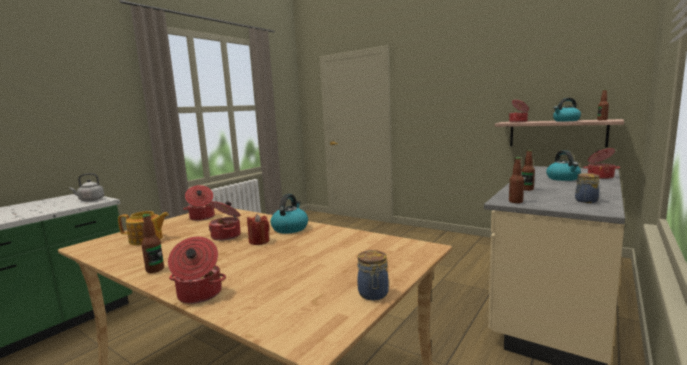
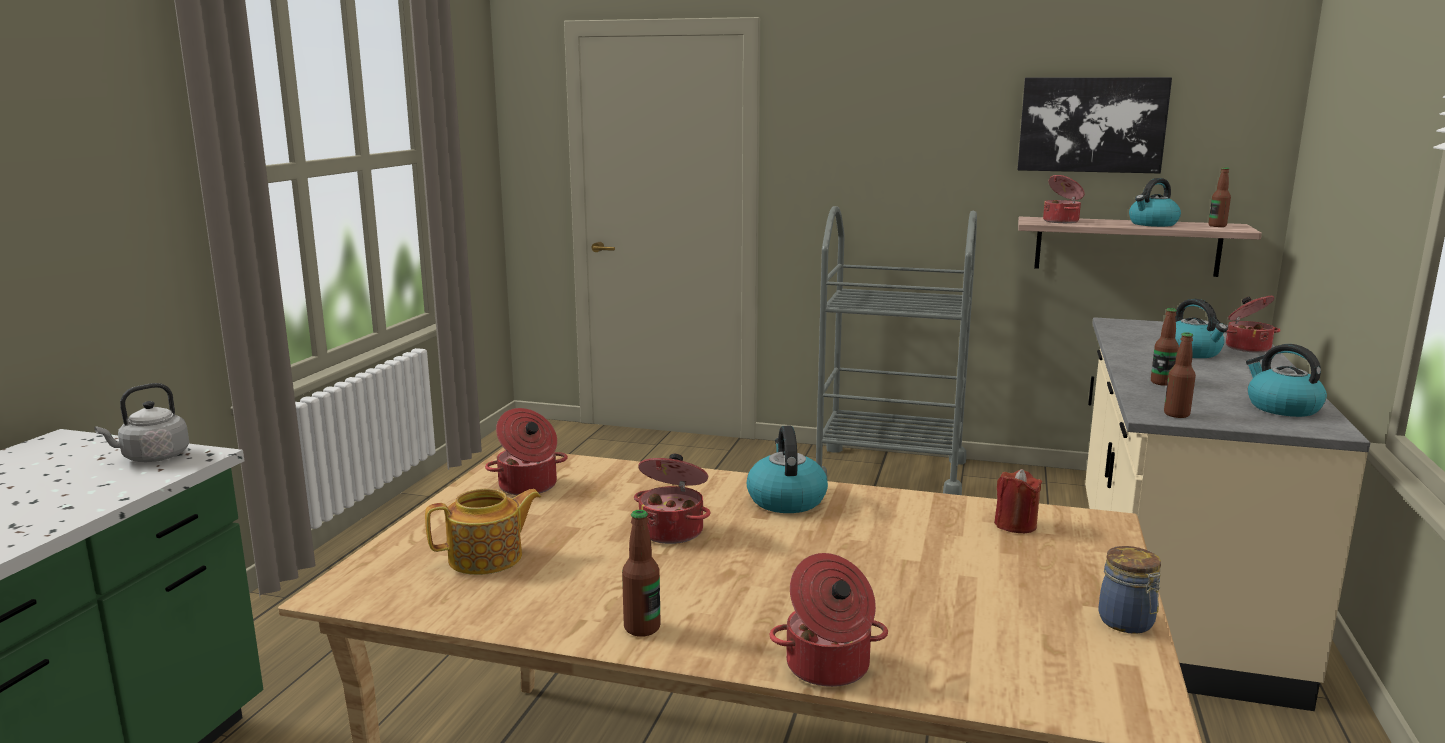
camera: 20 degrees left, 5 degrees up
(259, 241) = (767, 538): red candle -> red candle (1015, 525)
(441, 239) = (889, 472): none -> grey cart
(535, 76) = (1091, 125): none -> picture
(585, 201) = (1281, 408): jar -> kettle

